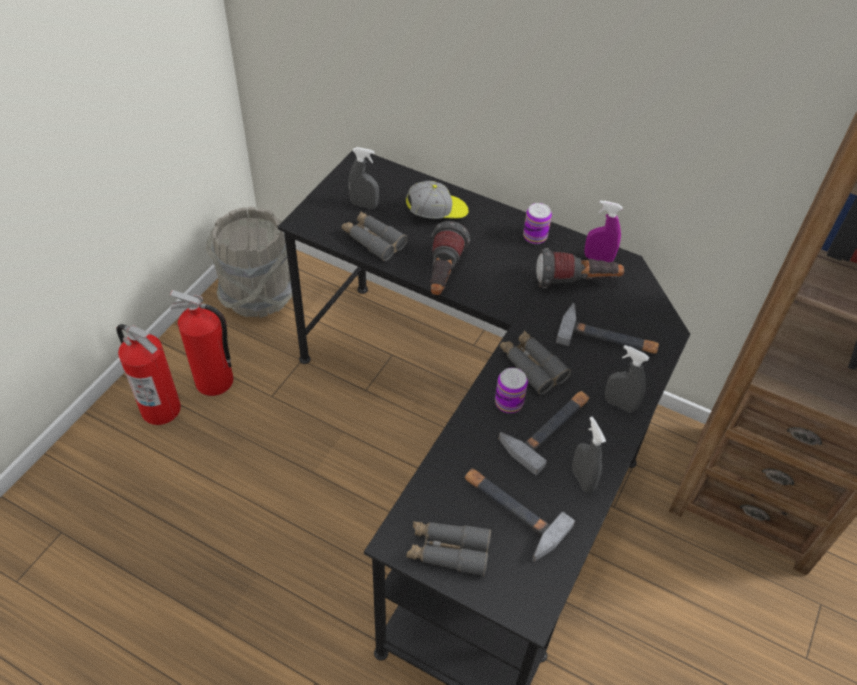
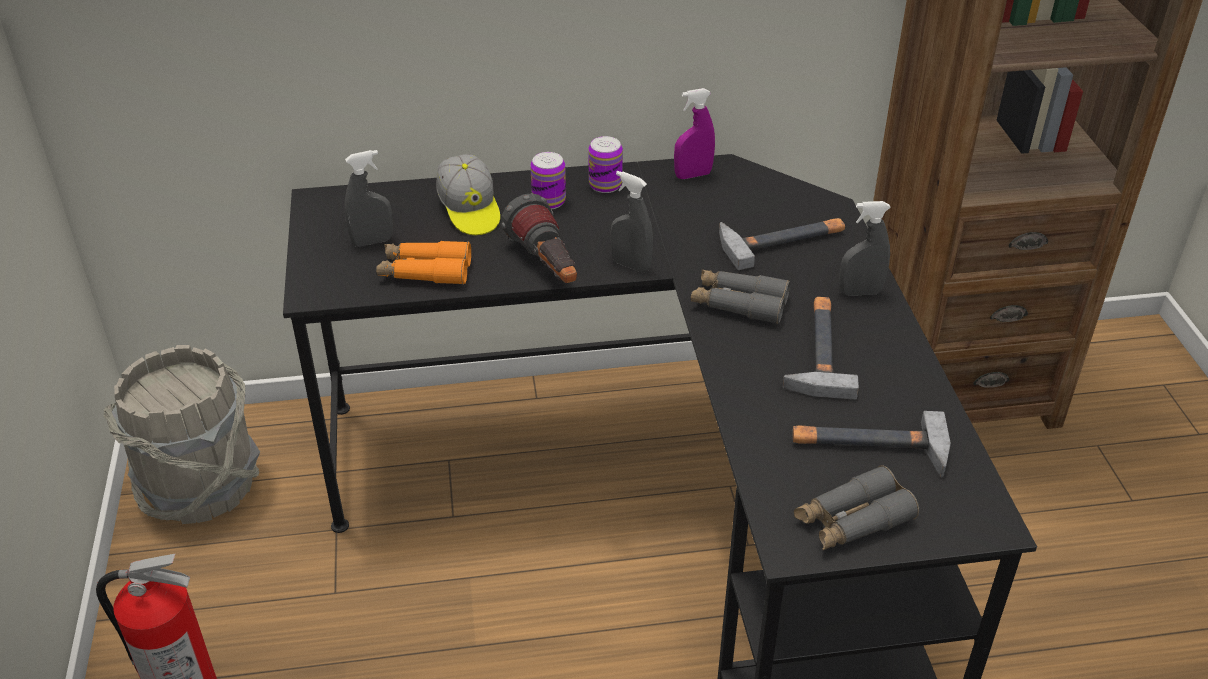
camera: 35 degrees left, 10 degrees down
(215, 382) = (237, 622): fire extinguisher -> none
(373, 240) = (425, 271): grey binoculars -> orange binoculars
(437, 212) = (469, 210): cap -> cap turned 120 degrees clockwise
(509, 403) = (754, 349): can -> can (549, 201)
(576, 283) = (696, 207): flashlight -> none
(582, 479) = (902, 377): grey spray bottle -> grey spray bottle (631, 265)

